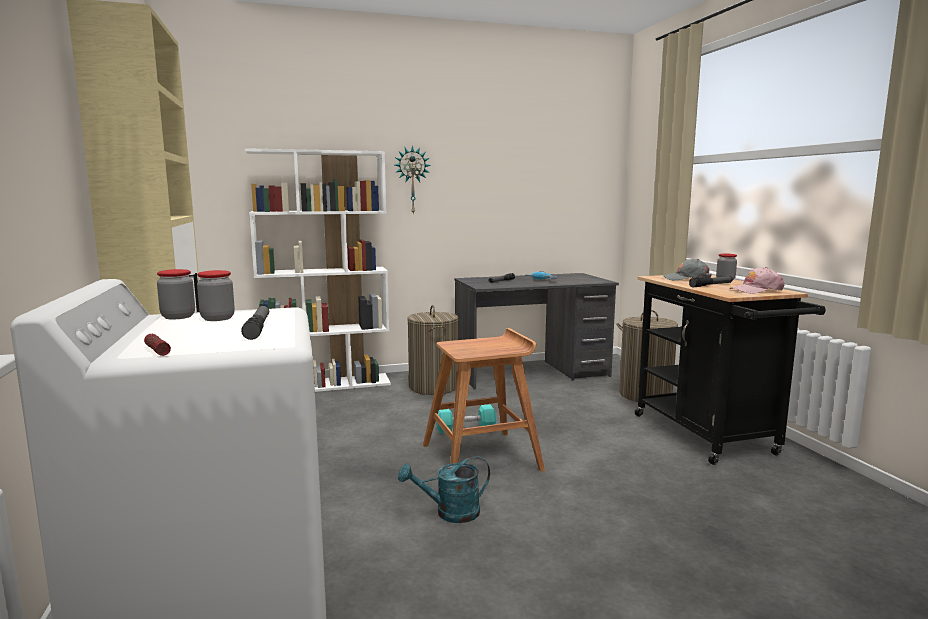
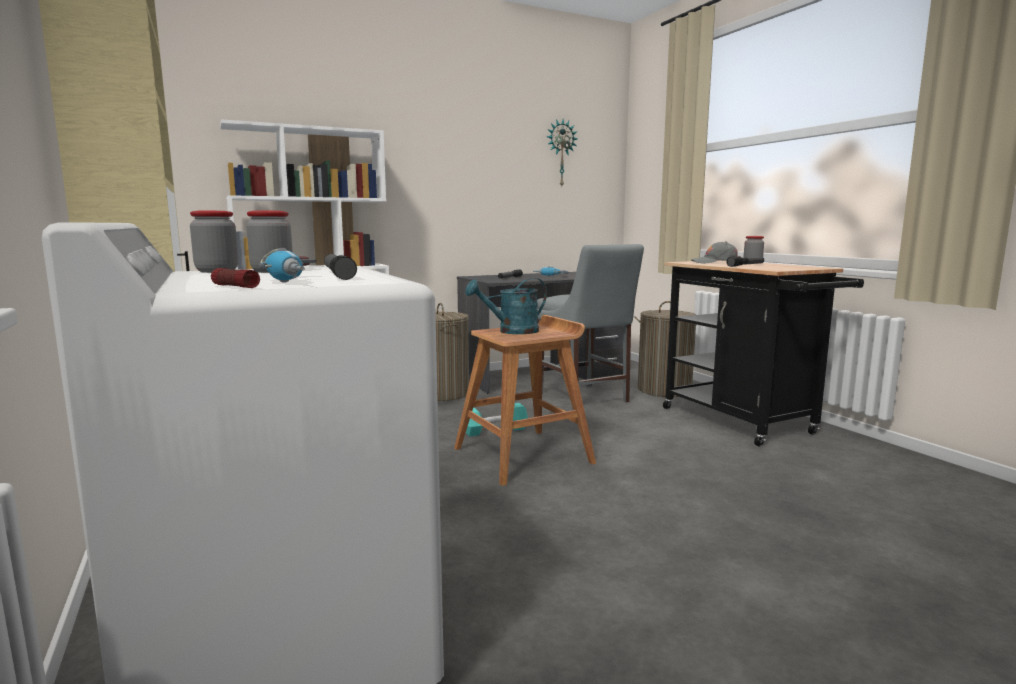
camera: 10 degrees left, 0 degrees up
(214, 339) = (296, 280): none -> power drill
(412, 180) = (409, 168): wall clock -> wall clock (560, 153)
(450, 513) = (513, 511): turquoise watering can -> turquoise watering can (511, 331)
(562, 400) = (584, 398): none -> grey chair
(756, 290) = (793, 267): pink cap -> none

